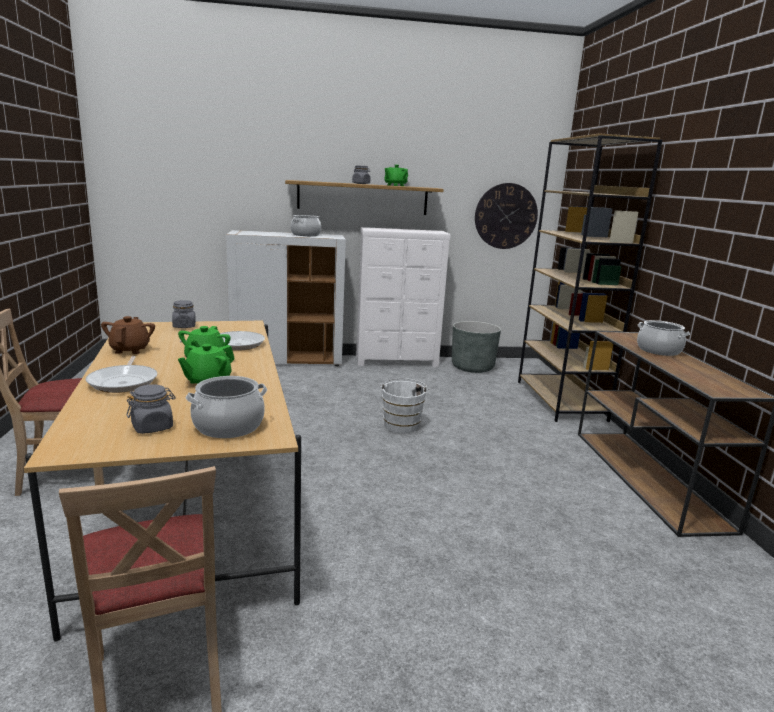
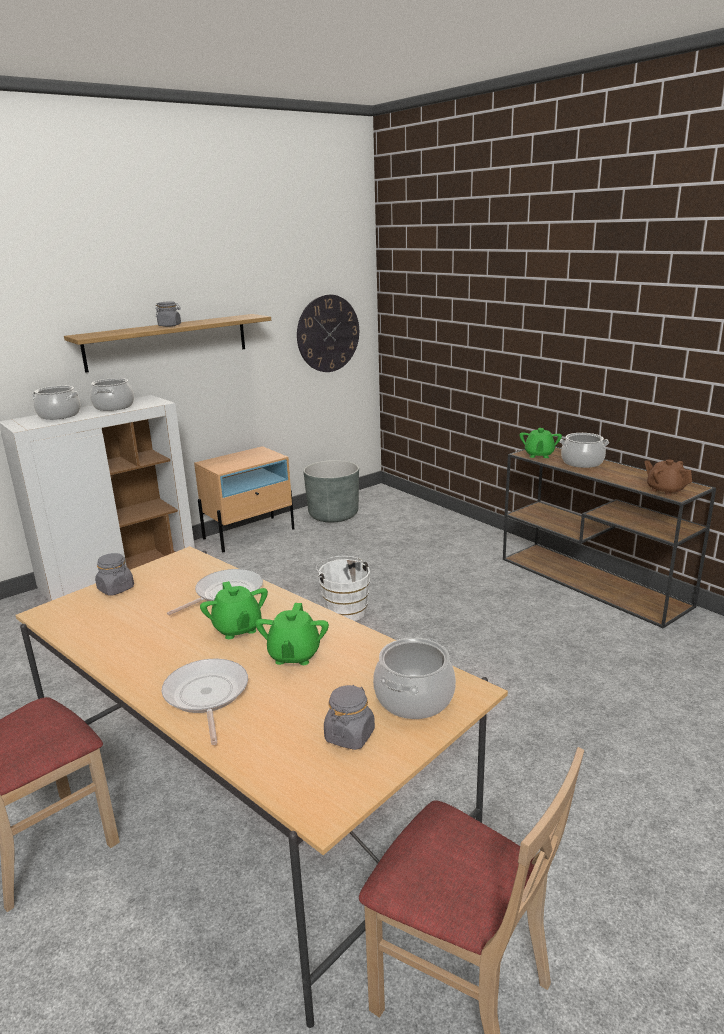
camera: 30 degrees left, 5 degrees up
(124, 382) = (206, 696): frying pan -> frying pan turned 150 degrees counterclockwise
(130, 350) = (121, 649): brown teapot -> brown teapot (665, 490)
(267, 233) = (59, 415): none -> cooking pot
(395, 185) = (209, 320): green teapot -> green teapot (539, 455)
(397, 361) = (249, 533): white dresser -> beige nightstand
(561, 400) = (452, 527): brown bookcase -> none

